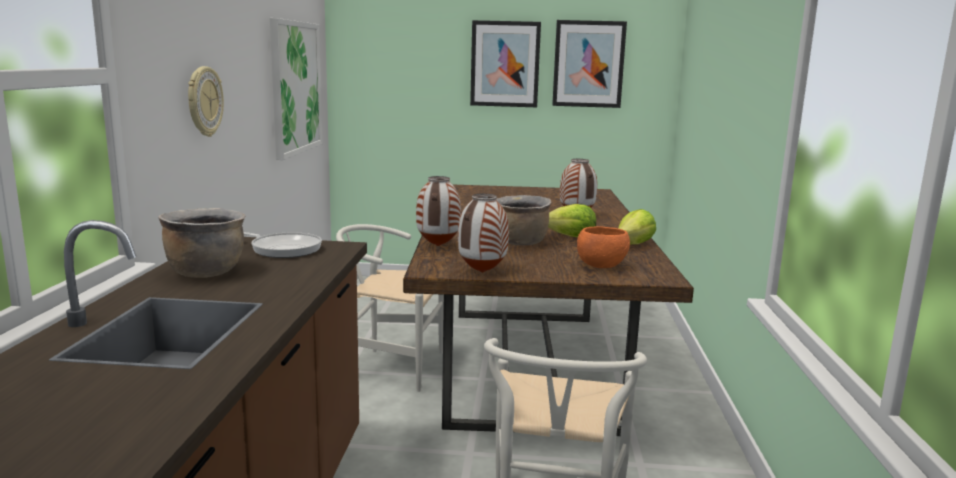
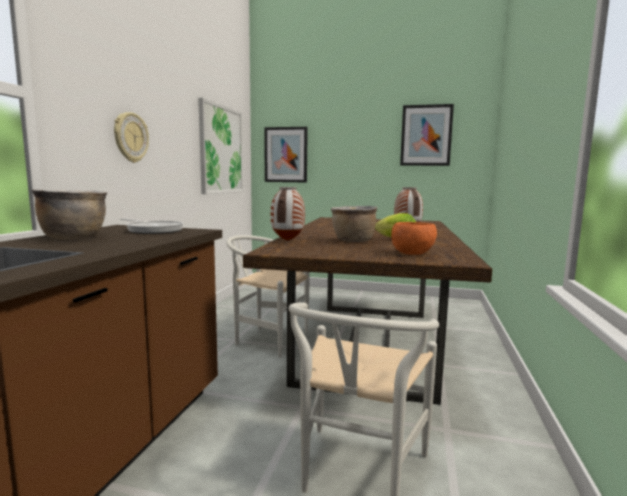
camera: 10 degrees right, 5 degrees down
(482, 272) = (308, 254): vase -> none
(505, 64) = (367, 137): picture -> picture (286, 155)
(633, 245) = (446, 244): lettuce -> none

